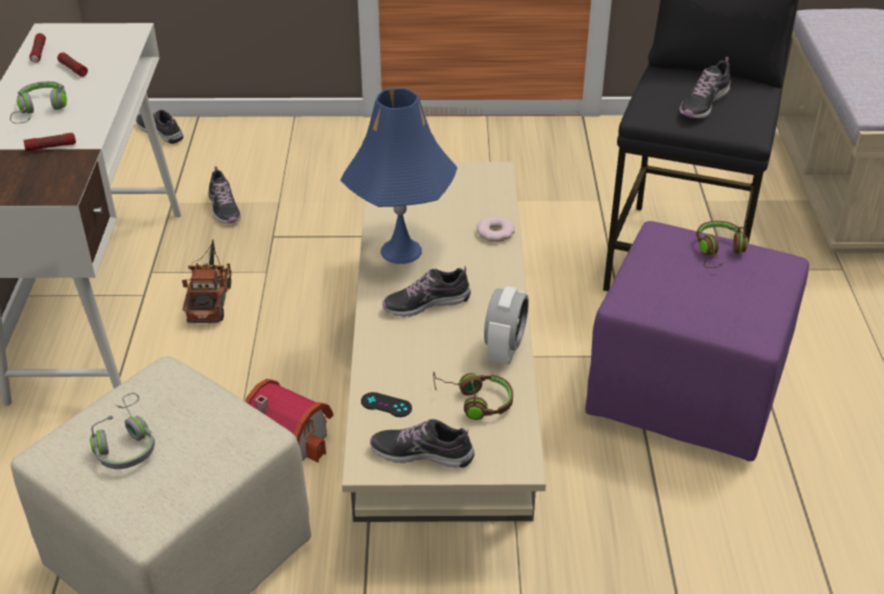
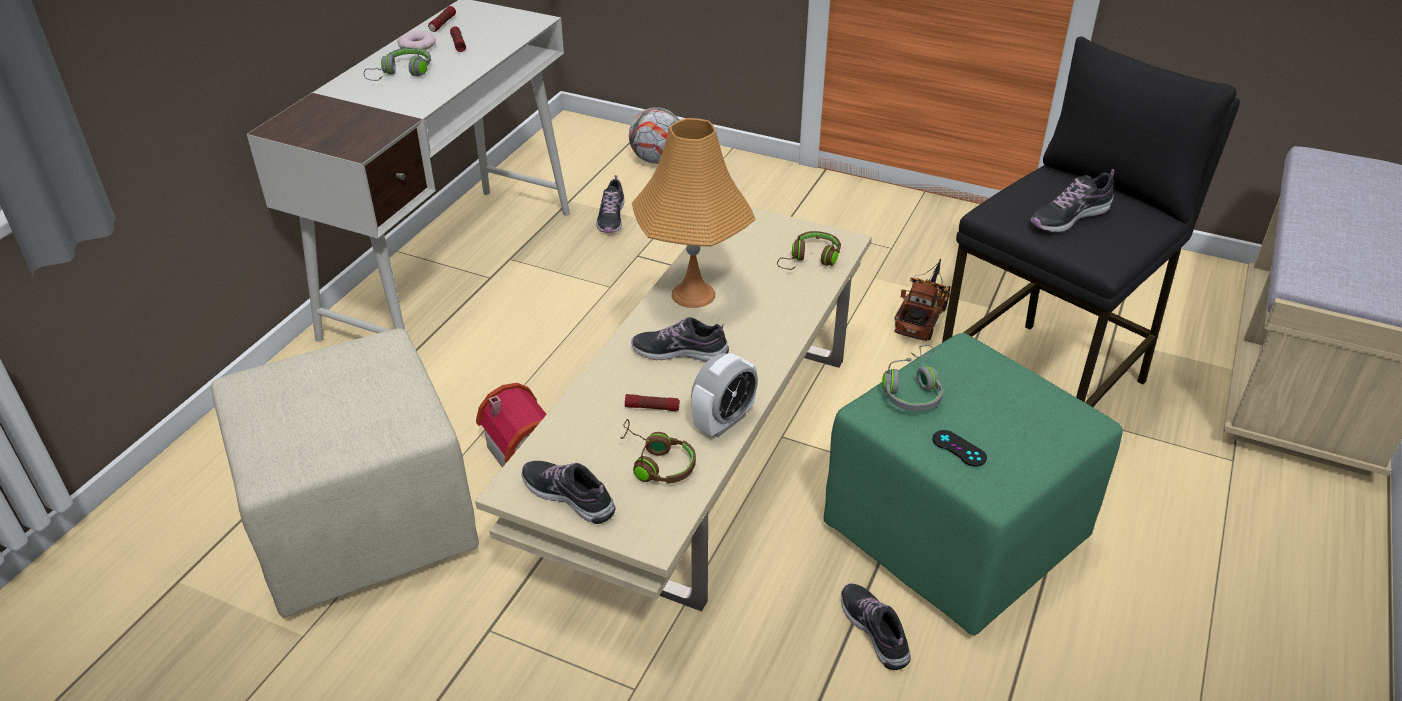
camera: 25 degrees right, 0 degrees up
(51, 147) = (383, 107): flashlight -> flashlight (652, 407)
(125, 443) = (303, 395): grey headphones -> grey headphones (912, 389)
(160, 132) = (601, 135): shoe -> shoe (874, 630)
(211, 297) = (545, 297): toy truck -> toy truck (923, 315)
(230, 143) = (656, 159): none -> football
(386, 405) = (570, 438): black game controller -> black game controller (959, 448)
(401, 251) = (693, 294): blue table lamp -> orange table lamp
(495, 232) = (800, 302): donut -> donut (417, 45)
(689, 391) = (957, 536): purple ottoman -> green ottoman
(719, 251) = (1014, 386): brown headphones -> brown headphones (810, 259)

